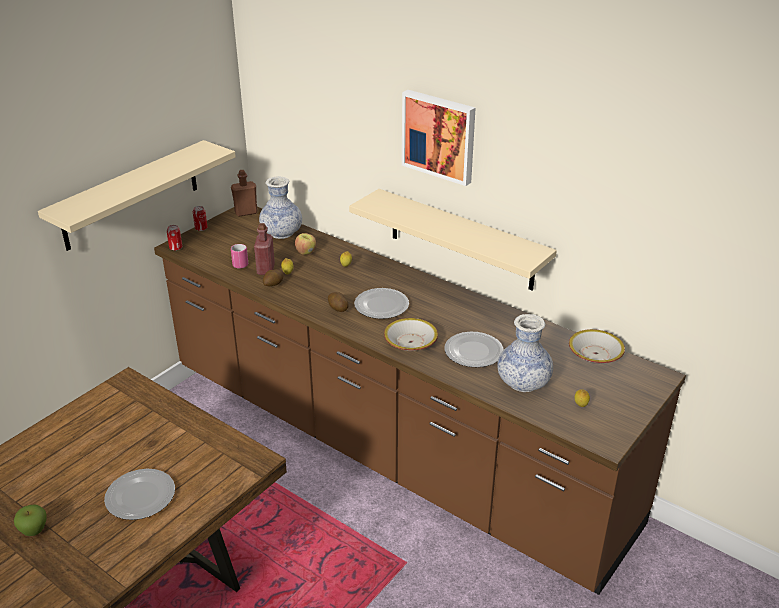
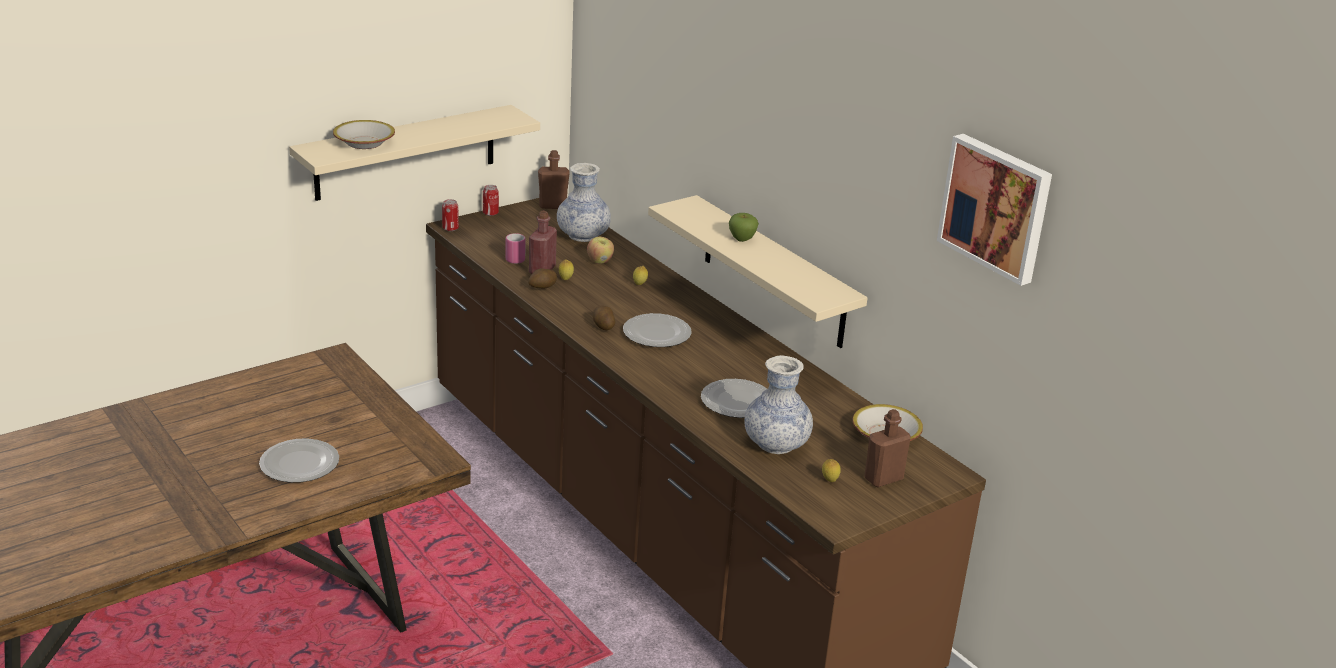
camera: 15 degrees right, 5 degrees down
(34, 530) = (180, 469): apple -> apple (742, 239)
(410, 342) = (667, 377): bowl -> bowl (364, 143)
(439, 136) = (761, 136): picture -> picture (996, 207)
(617, 394) = (883, 479): none -> brown bottle

